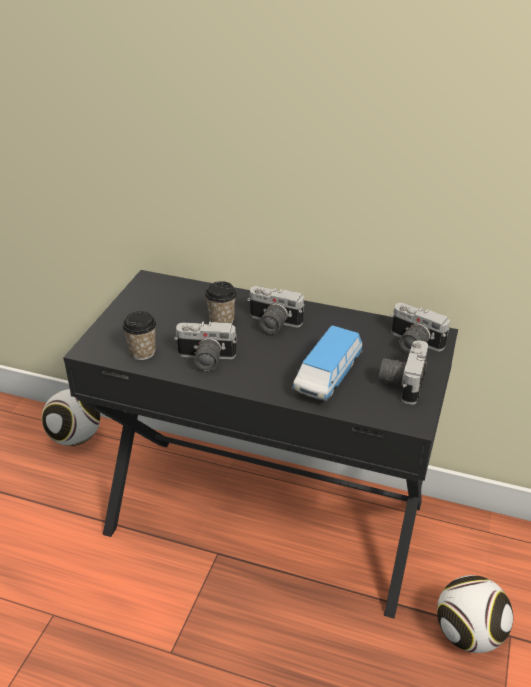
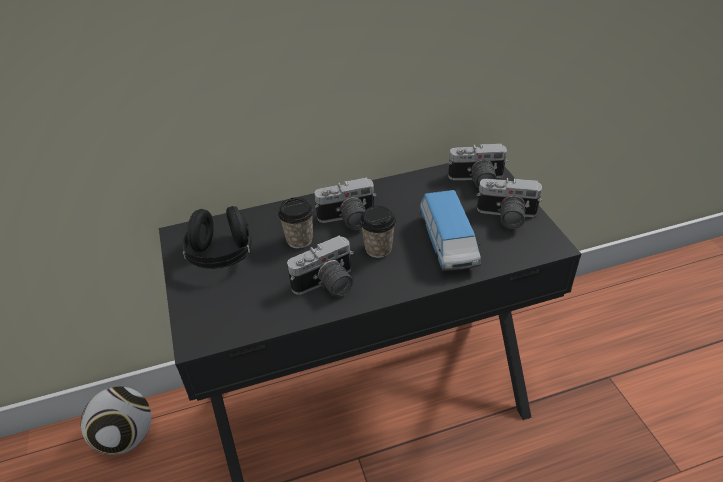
camera: 35 degrees left, 5 degrees up
(142, 352) = (257, 311): cup -> cup (378, 249)
(160, 306) = (221, 255): none -> black headphones
(401, 382) = (506, 217): camera -> camera turned 60 degrees counterclockwise
(468, 634) = (584, 394): football -> none

